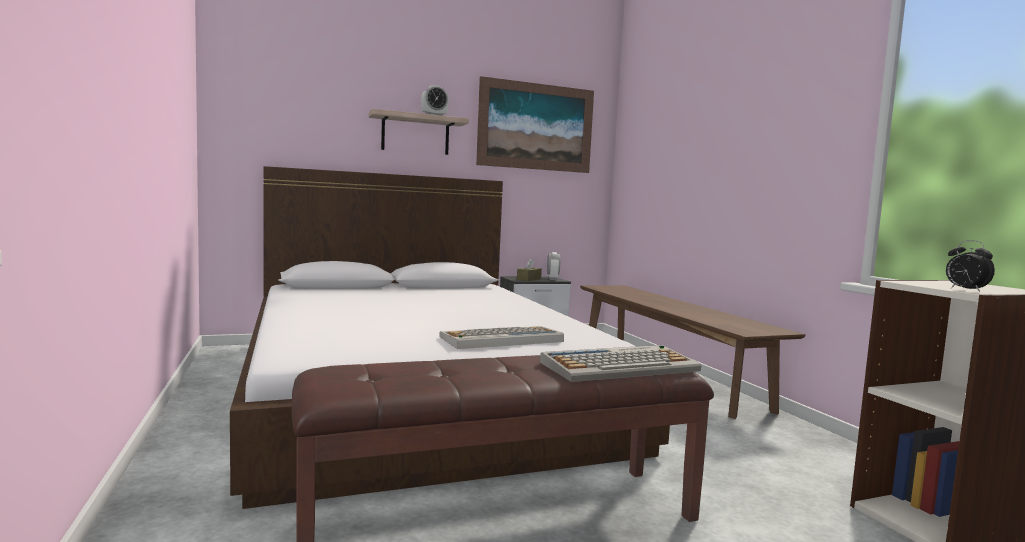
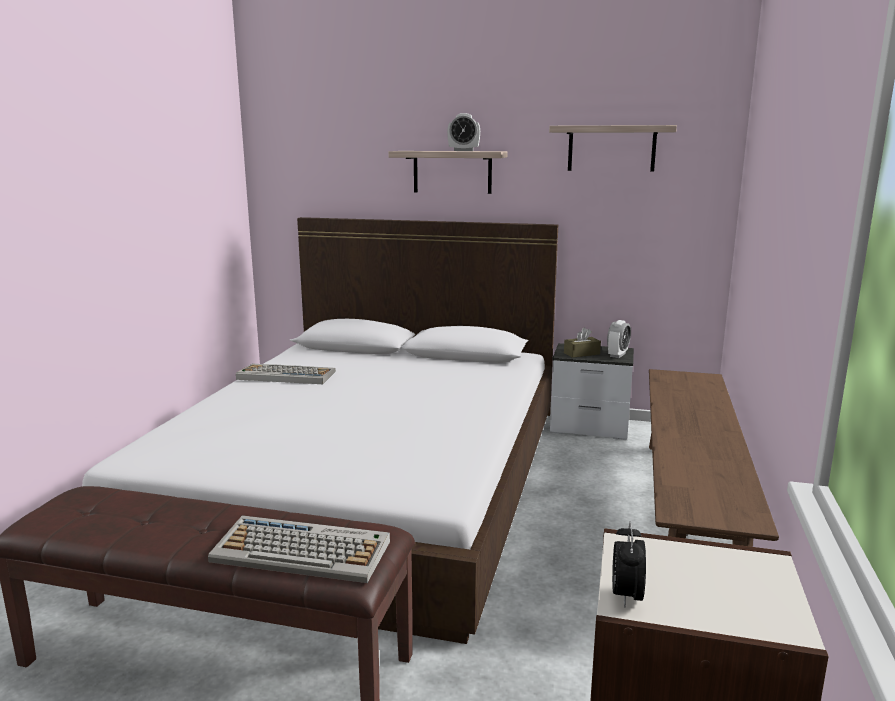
camera: 35 degrees right, 10 degrees up
(501, 339) = (331, 468): keyboard -> keyboard (285, 375)
(536, 127) = (611, 148): picture -> shelf

